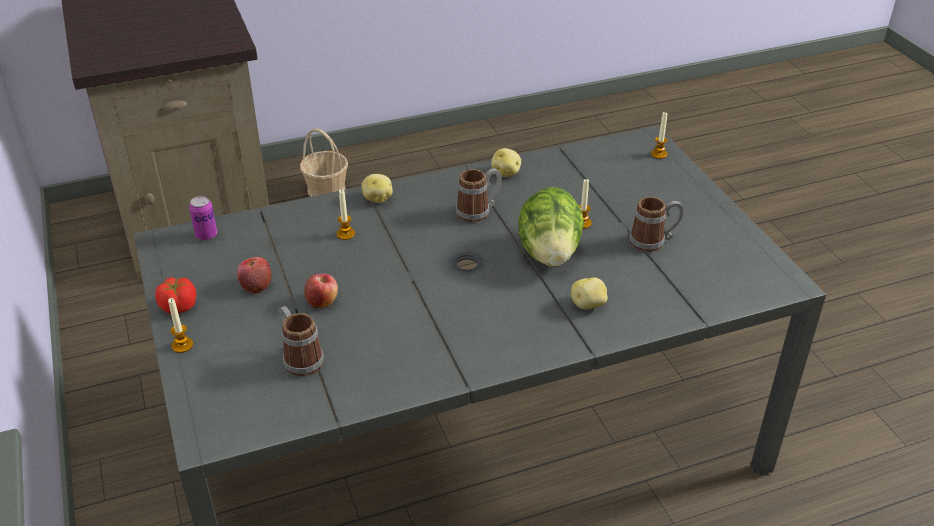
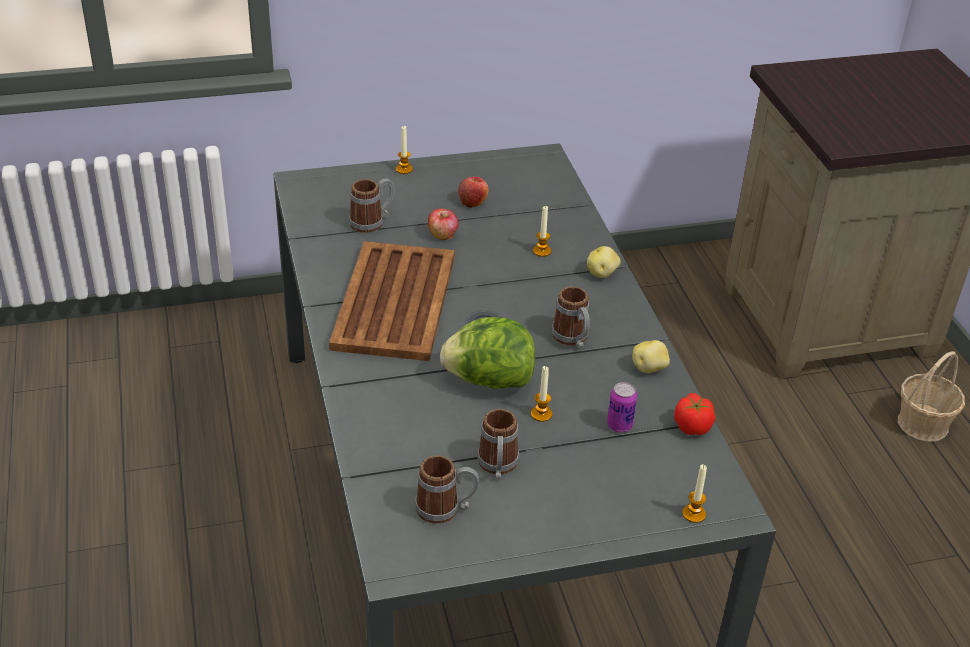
camera: 95 degrees right, 0 degrees up
(178, 306) = (453, 166): tomato -> tomato (692, 426)
(206, 235) = (551, 177): can -> can (619, 425)
(445, 322) = (395, 300): none -> brown tray
(588, 305) = (397, 395): potato -> none
(713, 264) = (446, 509): none -> mug

